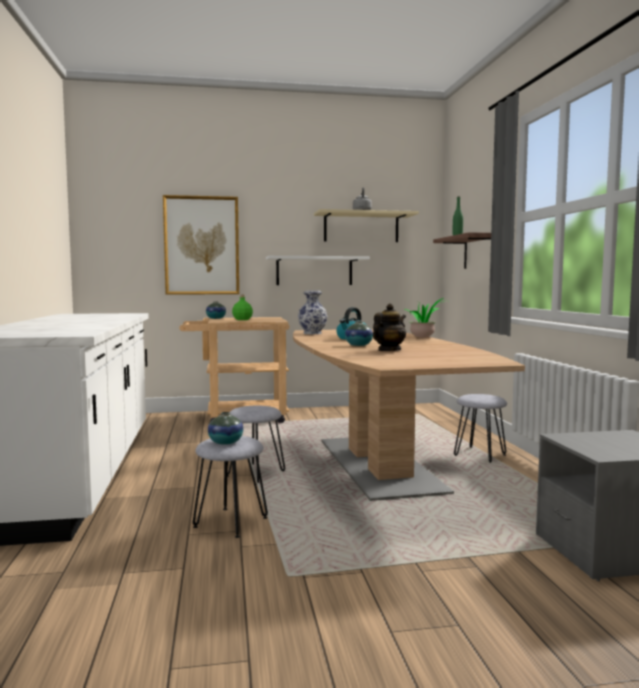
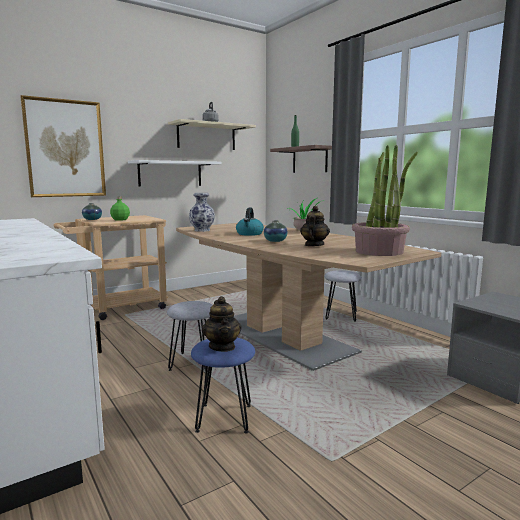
camera: 25 degrees left, 5 degrees up
(225, 442) = (222, 347): vase -> teapot
(230, 522) = (223, 418): grey stool -> blue stool
(445, 359) = (379, 251): none -> potted plant

